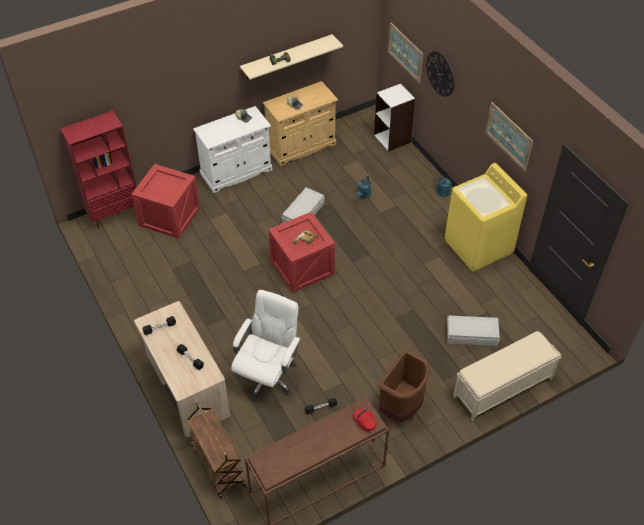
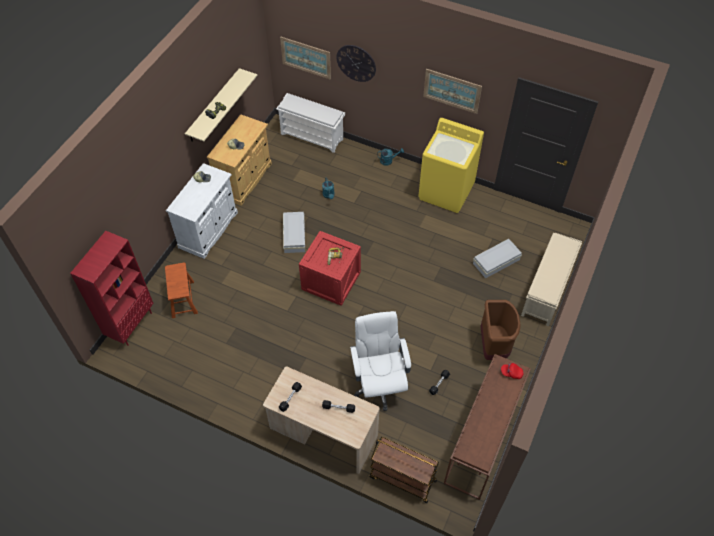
camera: 35 degrees left, 5 degrees up
(169, 216) = (183, 299): crate -> brown stool
(392, 138) = (312, 136): white bookcase -> white shoe rack

